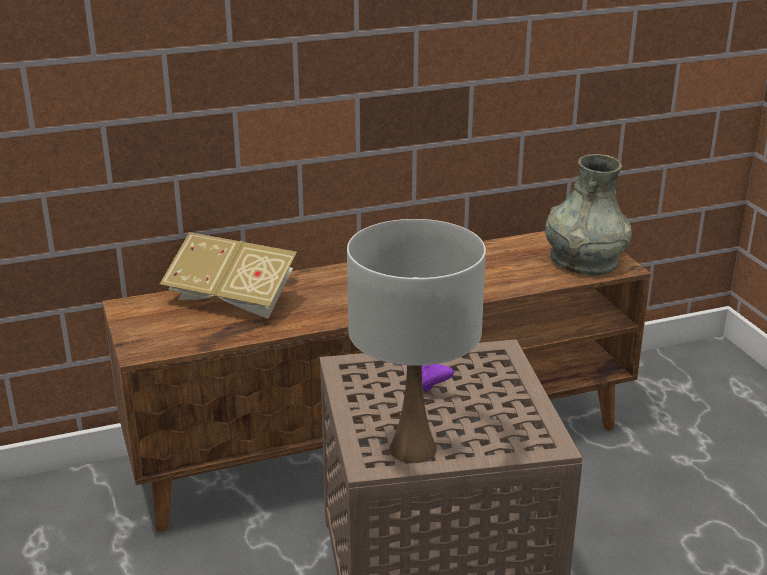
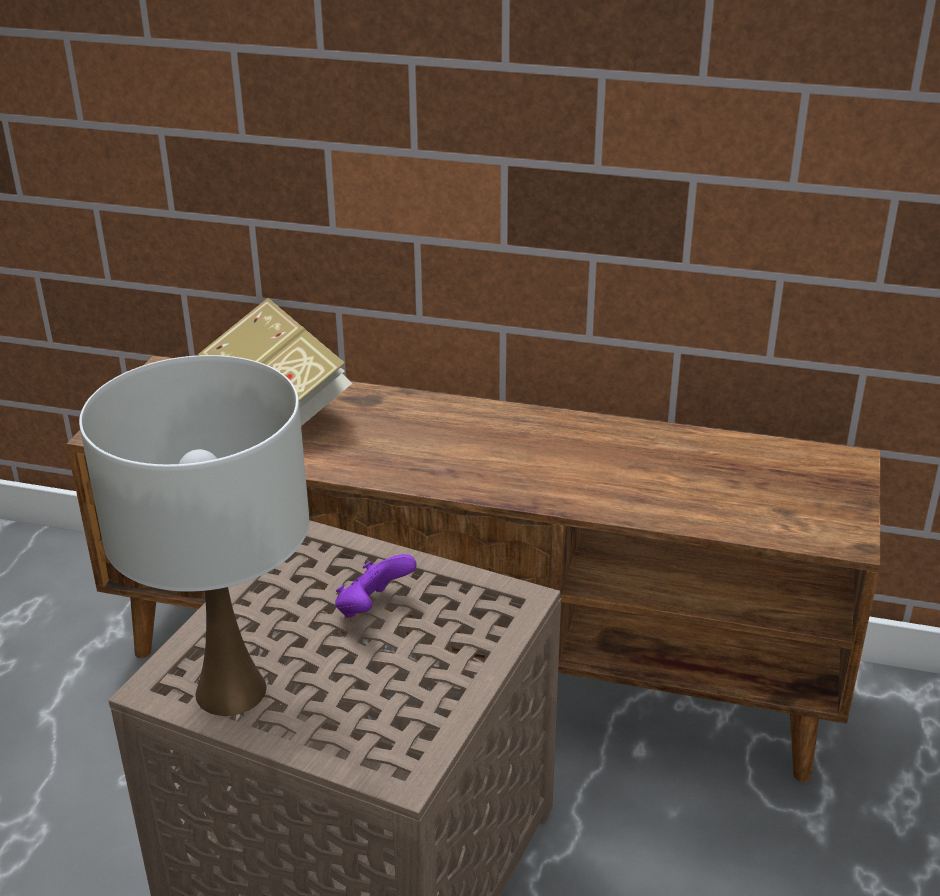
camera: 35 degrees right, 5 degrees up
(584, 260) = (797, 506): grey vase -> none

